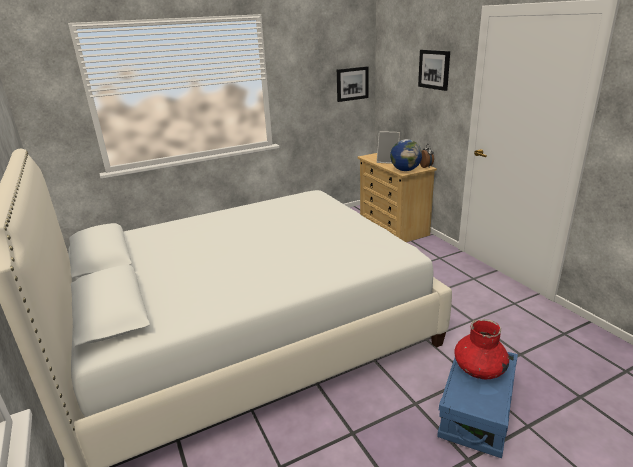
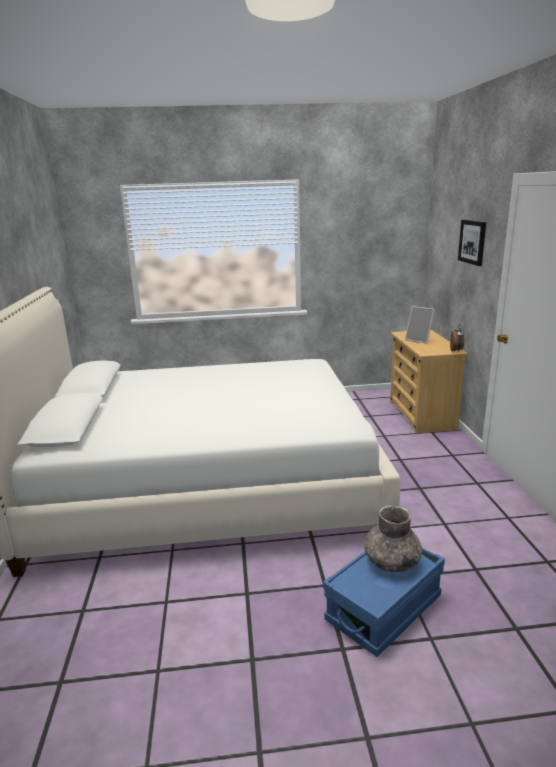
camera: 20 degrees right, 5 degrees down
(352, 83) = (397, 253): picture -> none
(405, 170) = (429, 351): globe -> none
(479, 369) = (391, 562): red vase -> grey vase

